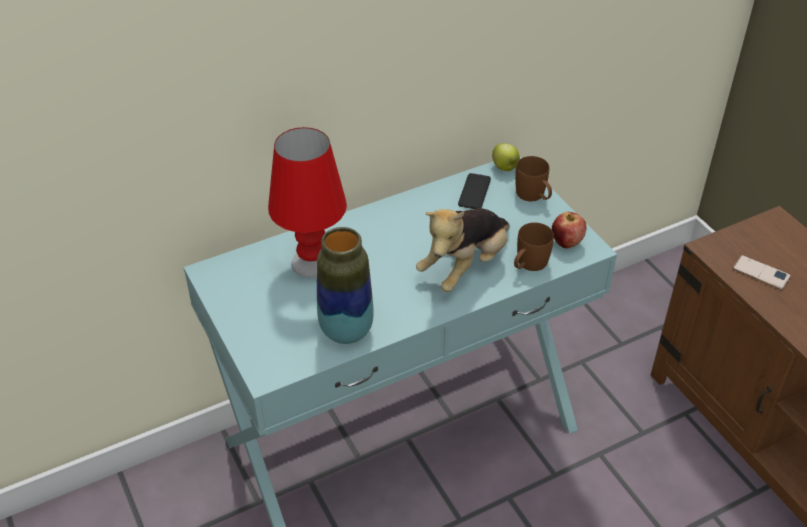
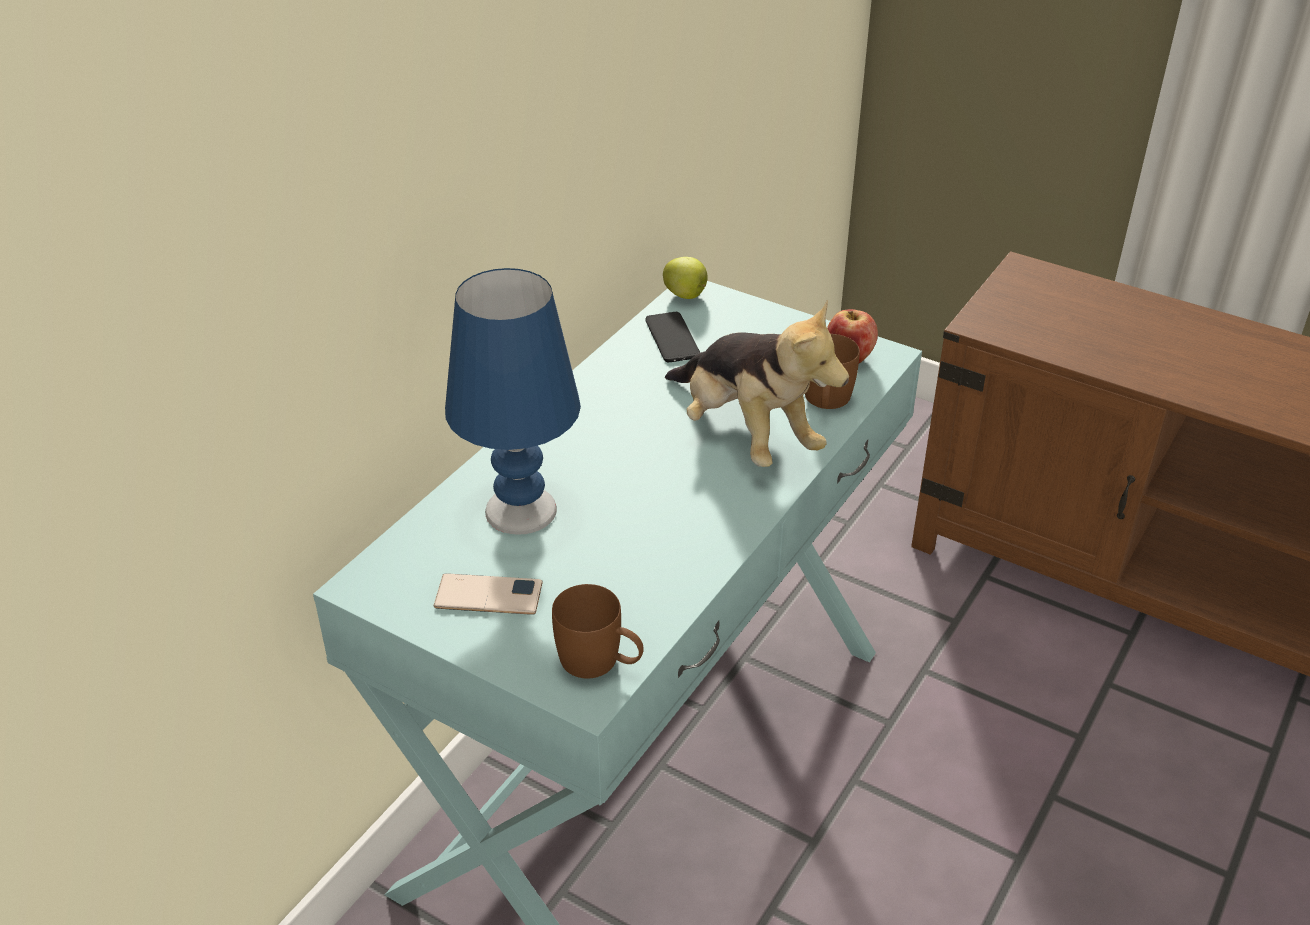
camera: 30 degrees left, 5 degrees down
(312, 262) = (521, 509): red table lamp -> blue table lamp
(346, 331) = (655, 582): vase -> none
(465, 266) = (745, 435): plush toy -> plush toy turned 45 degrees counterclockwise
(534, 196) = (756, 318): brown mug -> brown mug (600, 663)
(761, 272) = (1058, 331): phone -> phone (488, 595)

